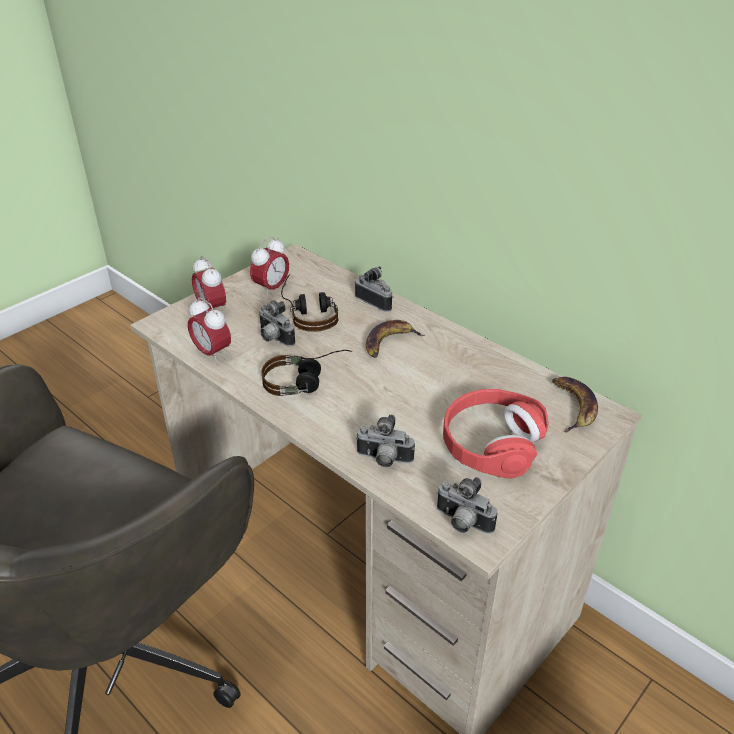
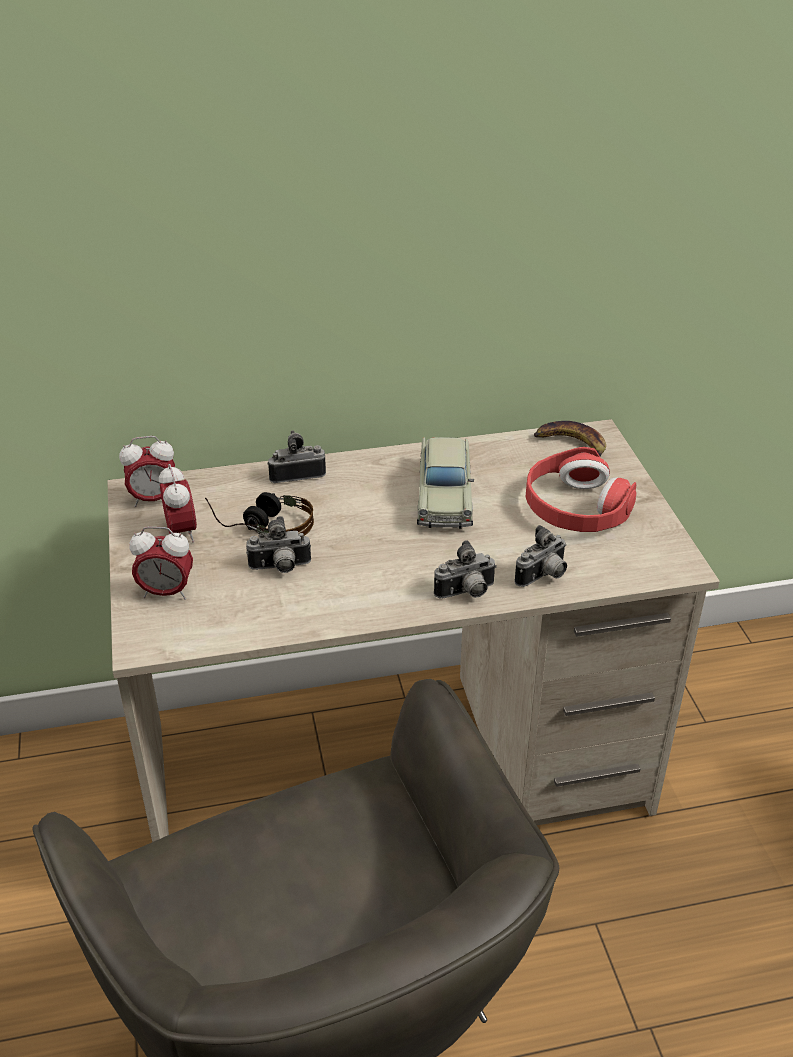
camera: 55 degrees left, 0 degrees up
(212, 353) = (255, 623): alarm clock -> alarm clock (154, 499)
(307, 381) = (381, 574): headphones -> none
(389, 343) = (376, 497): banana -> none
(428, 371) = (445, 495): none -> beige toy car
(462, 523) = (657, 568): camera -> camera (466, 593)

